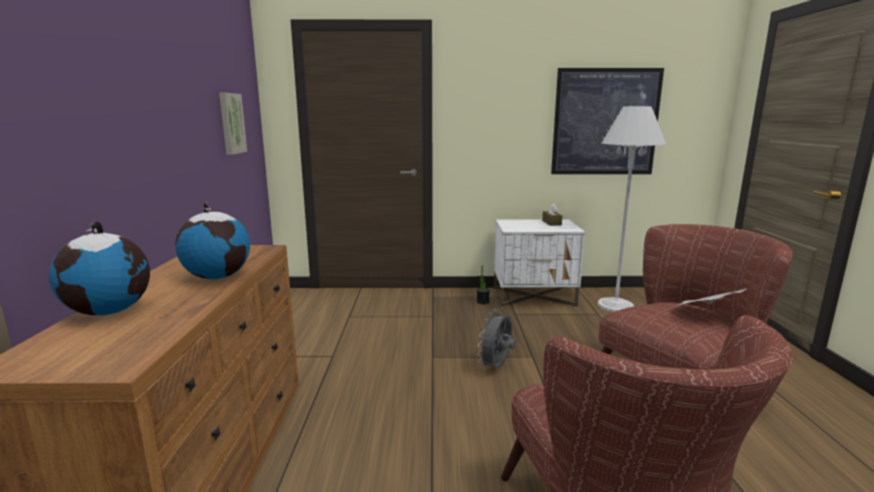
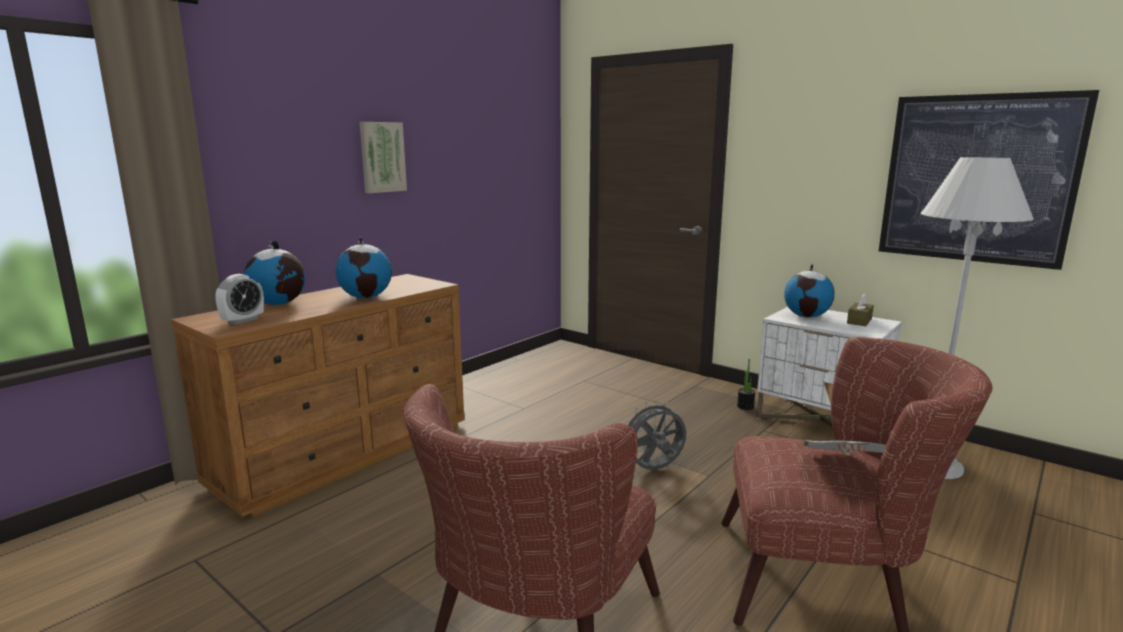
camera: 40 degrees right, 0 degrees up
(111, 346) = (243, 320): none -> alarm clock
(231, 123) = (504, 167): picture -> picture (382, 157)
(521, 225) = (807, 316): none -> globe

